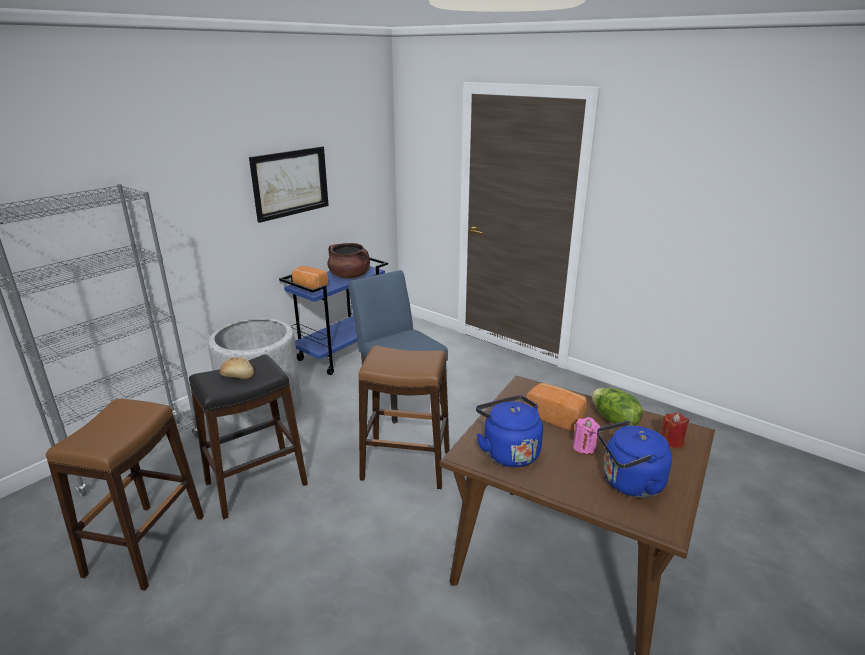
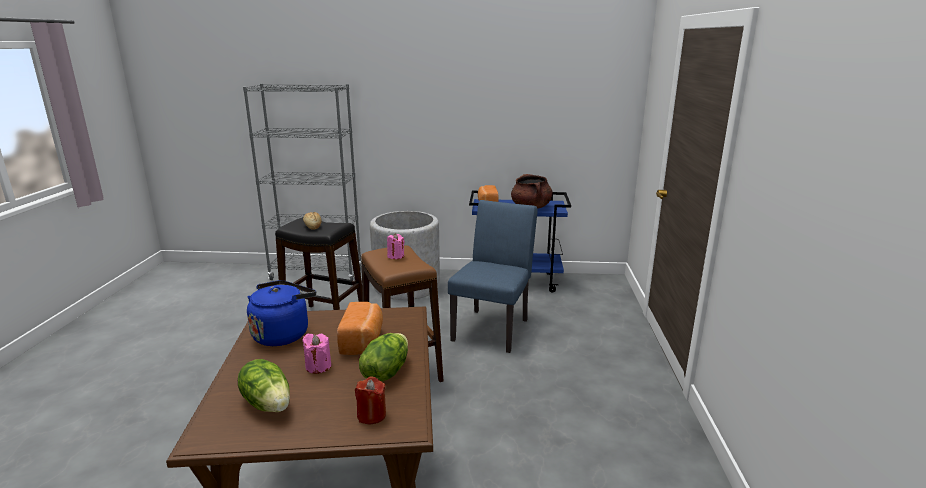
camera: 55 degrees right, 5 degrees down
(146, 544) = (244, 315): brown stool -> none
(290, 183) = (499, 108): picture -> none
(396, 357) = (396, 256): none -> pink candle
(629, 483) = (268, 403): blue kettle -> lettuce

